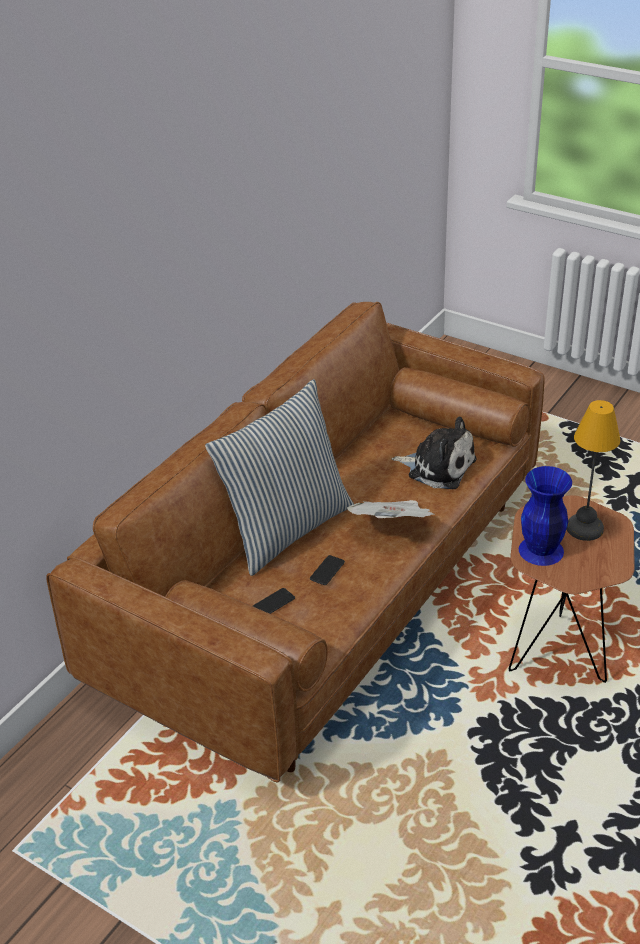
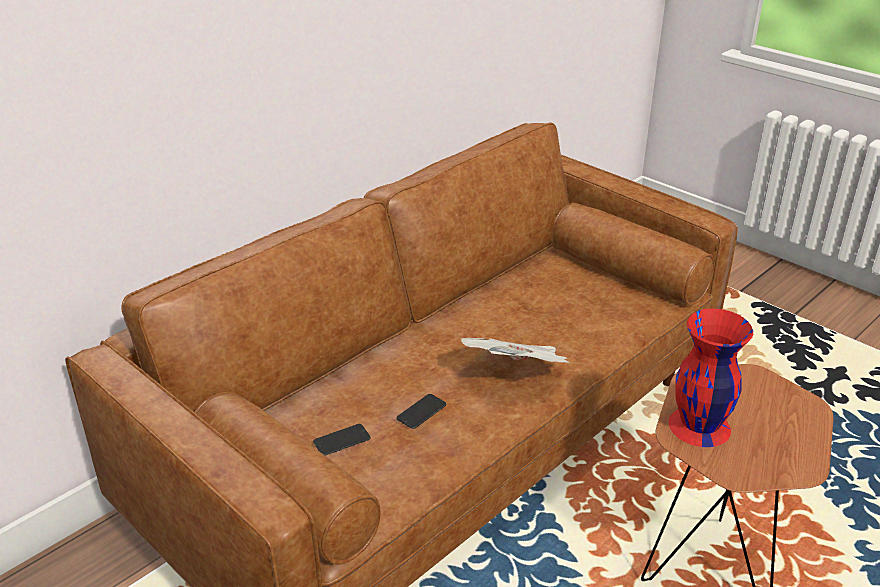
camera: 10 degrees right, 5 degrees down
(286, 529) = (390, 357): pillow -> none
(438, 467) = (591, 314): plush toy -> none
(540, 550) = (698, 426): blue vase -> red vase
(585, 528) = (766, 407): table lamp -> none

